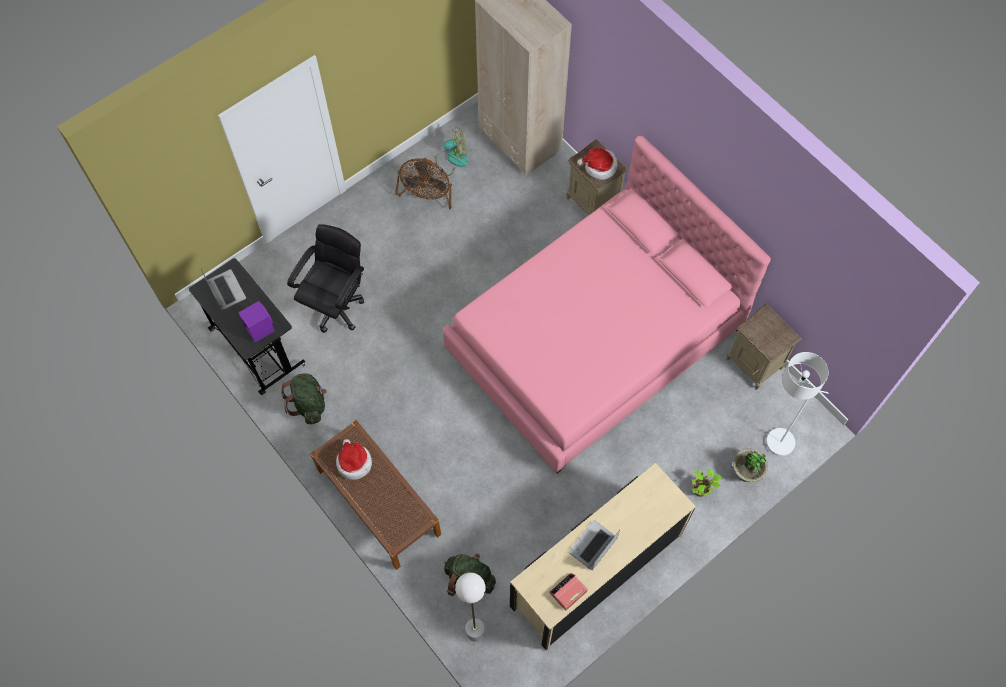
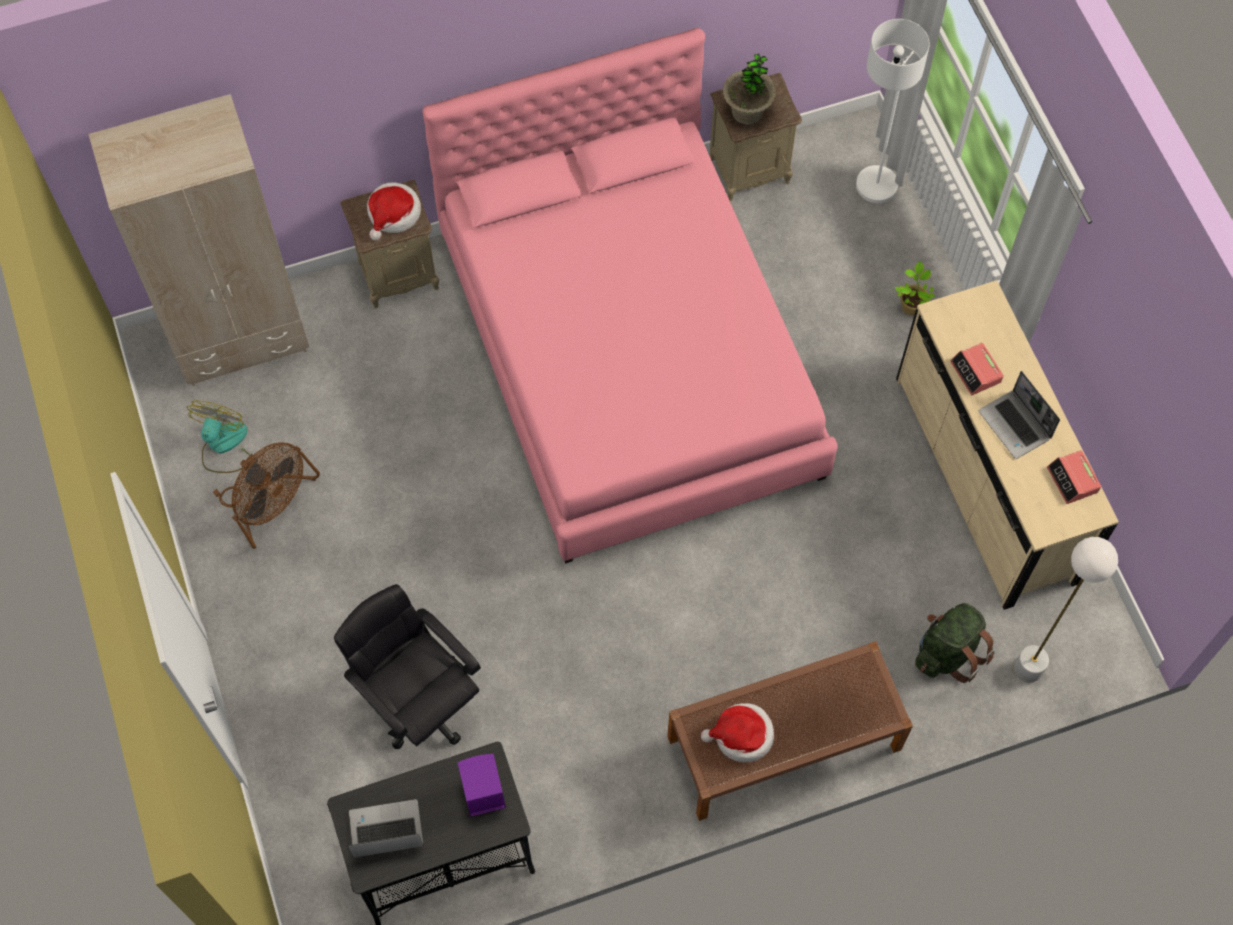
camera: 70 degrees left, 0 degrees up
(309, 404) = (579, 801): green backpack -> none
(621, 511) = (976, 372): none -> alarm clock
(746, 472) = (905, 242): potted plant -> potted plant (747, 111)

